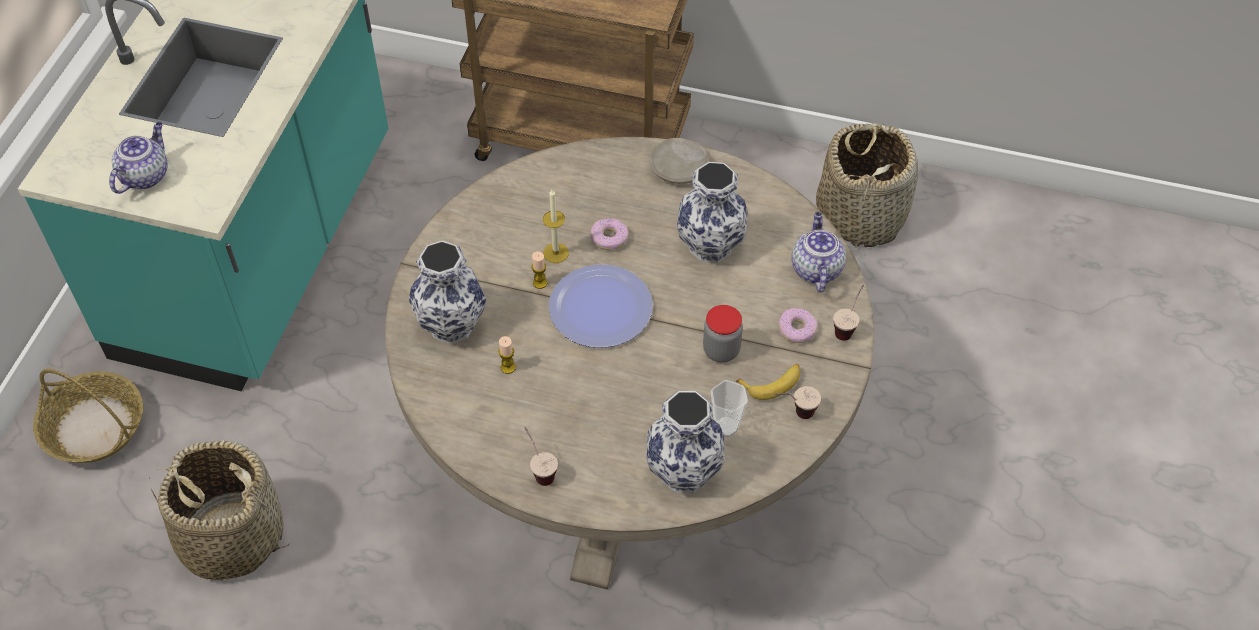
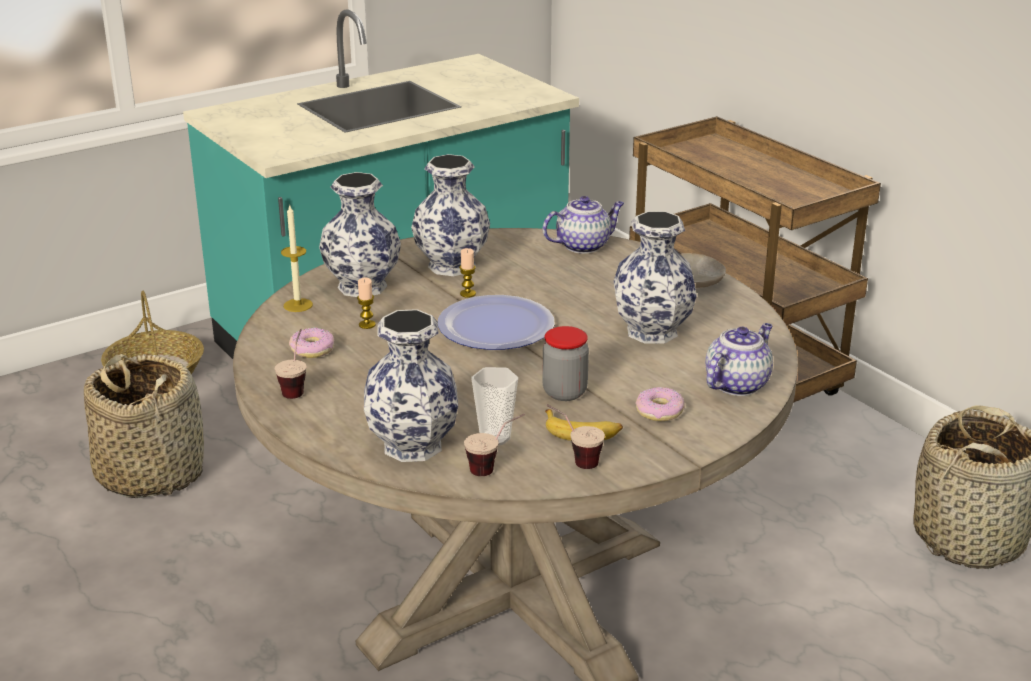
camera: 40 degrees right, 25 degrees down
(145, 175) = (265, 130): teapot -> teapot (583, 245)
(490, 254) = (453, 265): none -> vase
(556, 253) = (507, 284): candle -> candle (298, 305)
(609, 238) = (565, 294): donut -> donut (312, 349)
(848, 326) = (716, 431): cup -> cup (495, 468)

